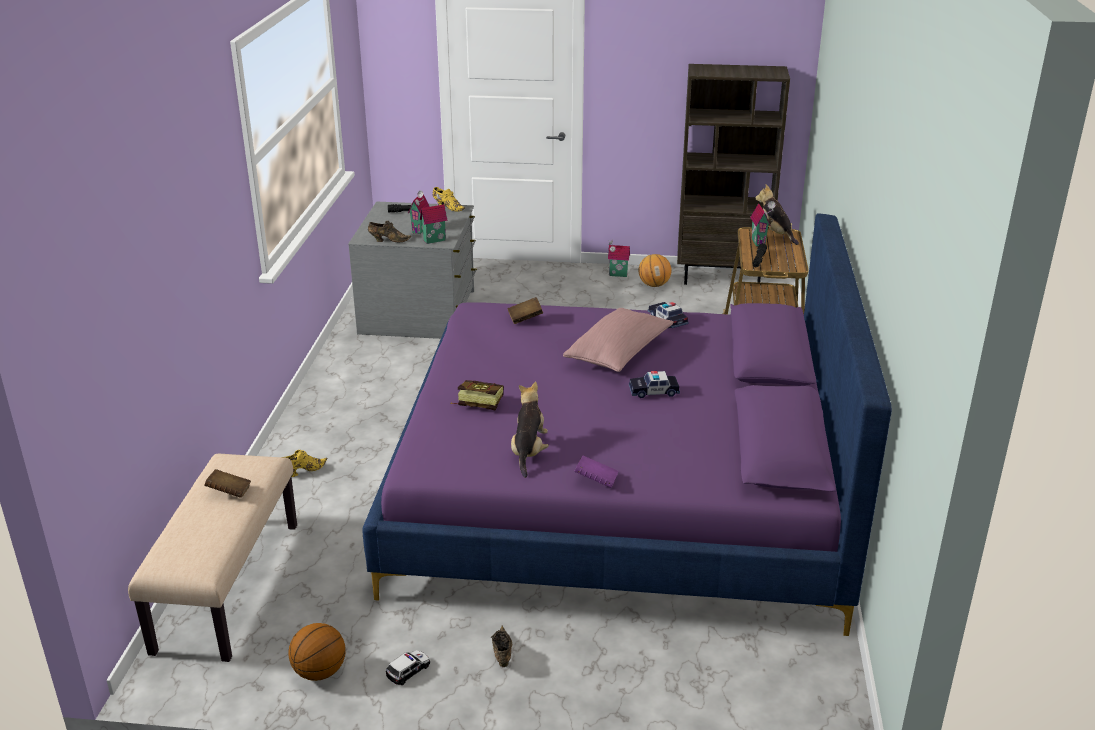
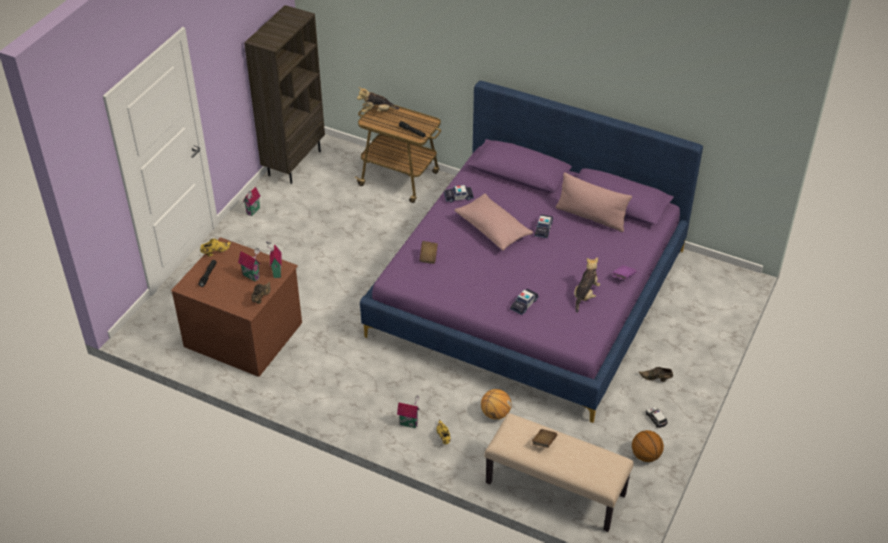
camera: 70 degrees left, 15 degrees up
(420, 312) = (244, 333): grey dresser -> brown dresser
(476, 403) = (524, 304): book -> toy car
(528, 452) = (585, 295): plush toy -> plush toy turned 90 degrees clockwise
(654, 285) = (282, 198): basketball -> basketball (495, 413)
(719, 428) = (591, 217): none -> pink pillow
(759, 242) = (385, 122): toy house -> toy house (409, 422)

